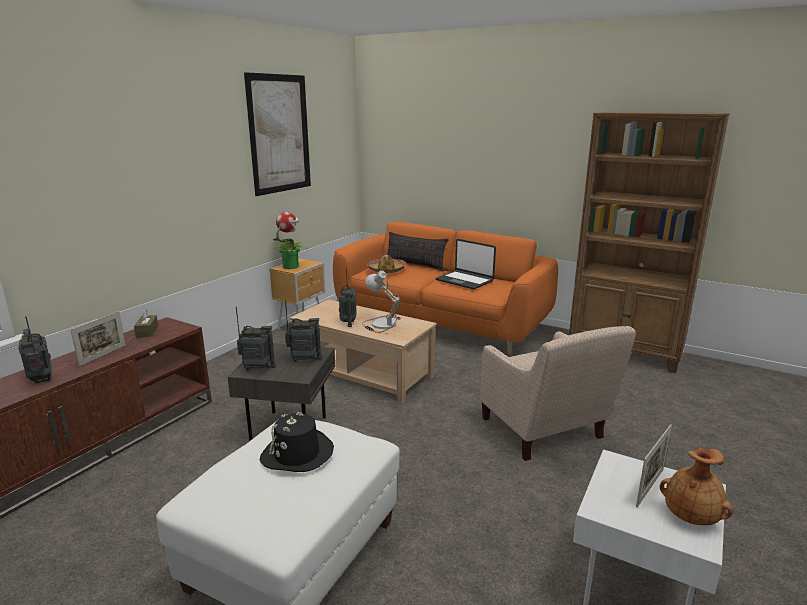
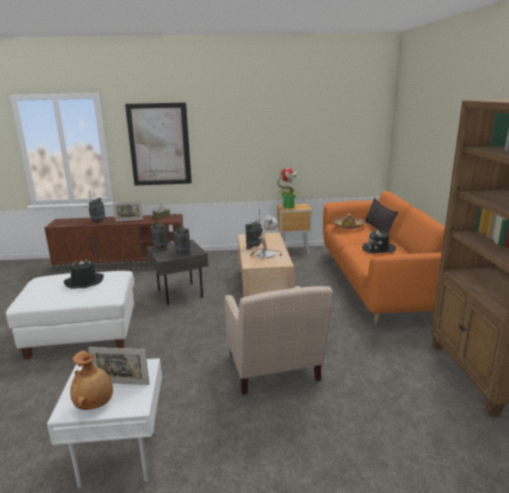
camera: 55 degrees right, 0 degrees up
(279, 134) = (299, 112): picture -> picture (159, 144)
(465, 280) = (378, 249): laptop -> black hat
(544, 432) = (273, 371): beige armchair -> beige armchair turned 45 degrees counterclockwise

